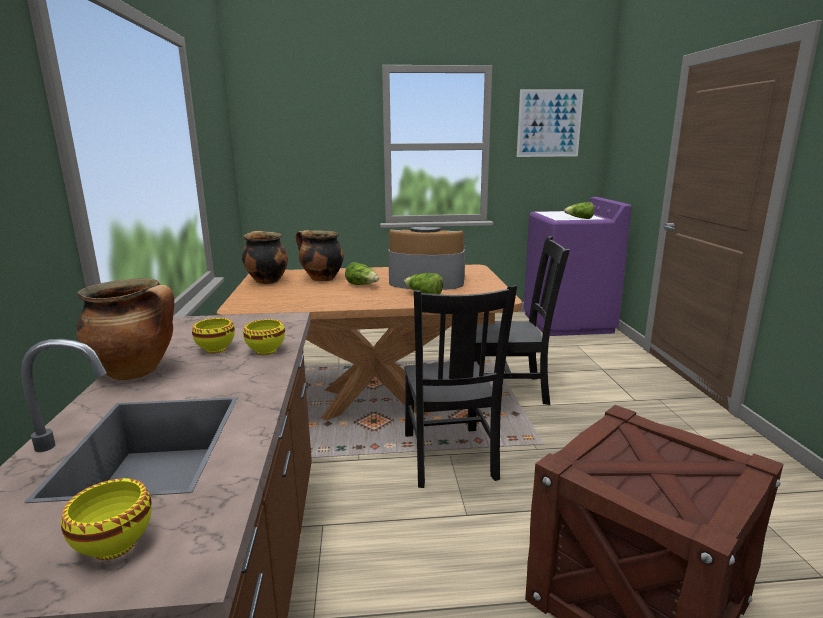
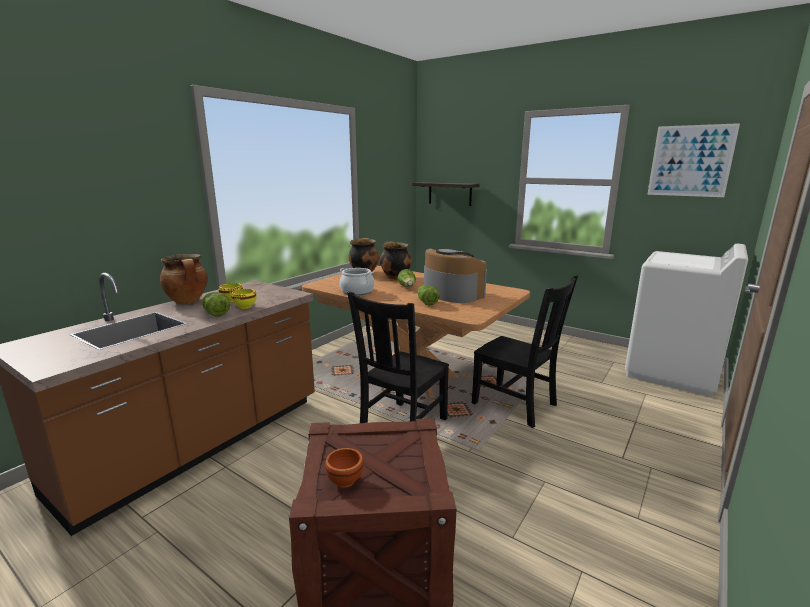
camera: 40 degrees right, 0 degrees up
(112, 545) = (53, 355): yellow bowl -> none
(290, 167) = (450, 193): none -> shelf
(317, 303) = (357, 291): none -> cooking pot
(568, 323) = (671, 372): purple washing machine -> white washing machine
(580, 218) = (682, 264): lettuce -> lettuce (215, 313)
(680, 496) = (345, 481): none -> brown bowl

